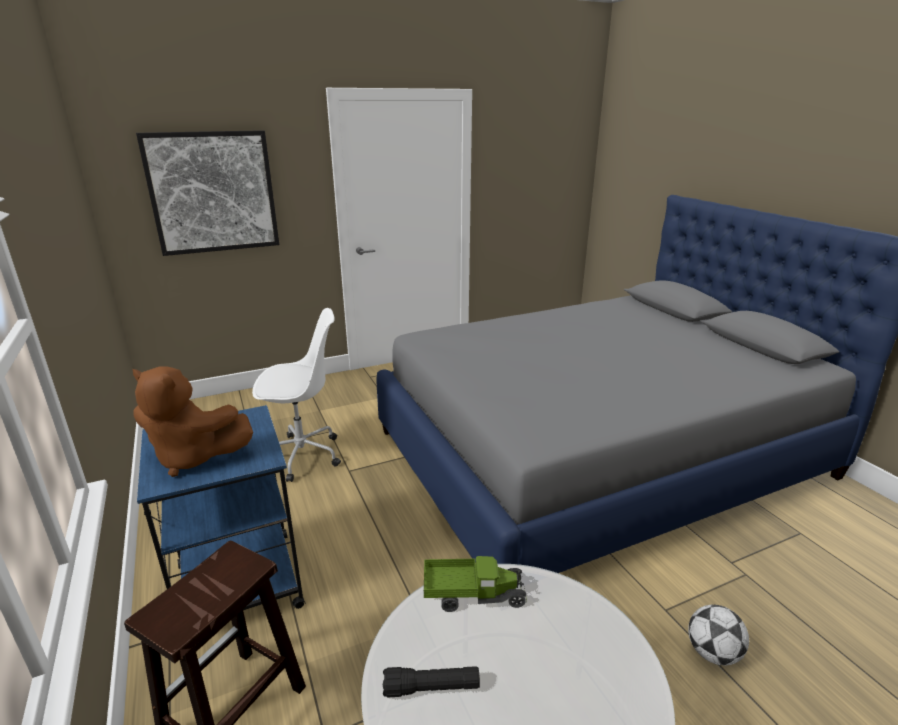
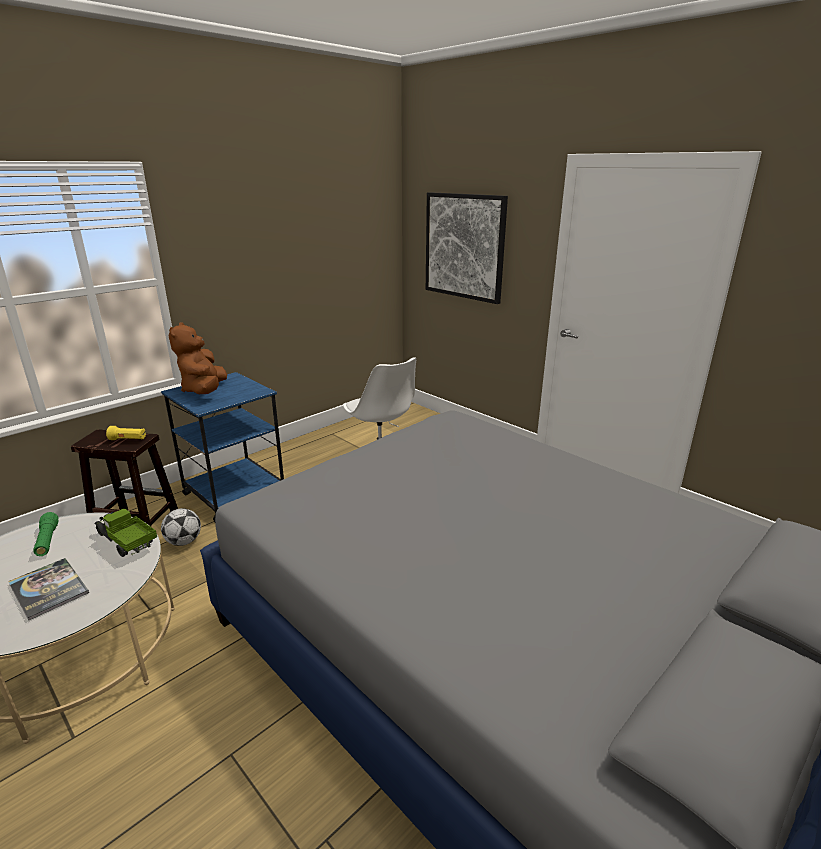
camera: 70 degrees right, 0 degrees up
(222, 572) = (128, 439): none -> yellow flashlight
(431, 688) = (47, 540): black flashlight -> green flashlight
(473, 594) = (126, 542): toy truck -> toy truck turned 150 degrees clockwise
(553, 665) = (48, 589): none -> book
(712, 653) = (170, 803): football -> football (184, 542)

